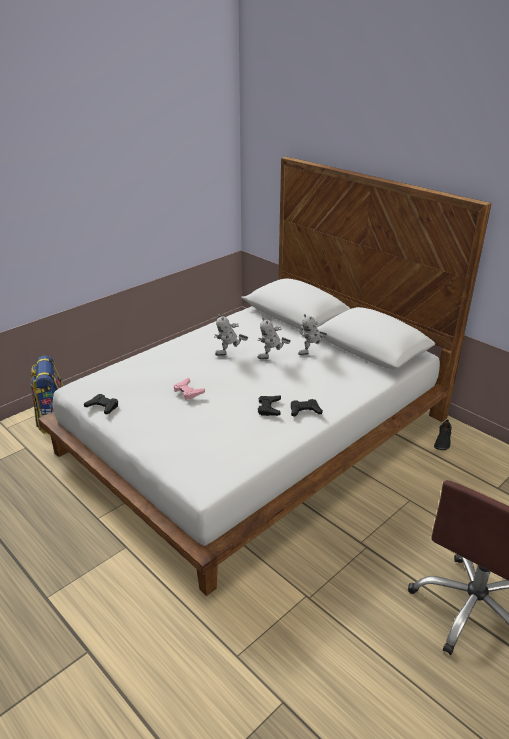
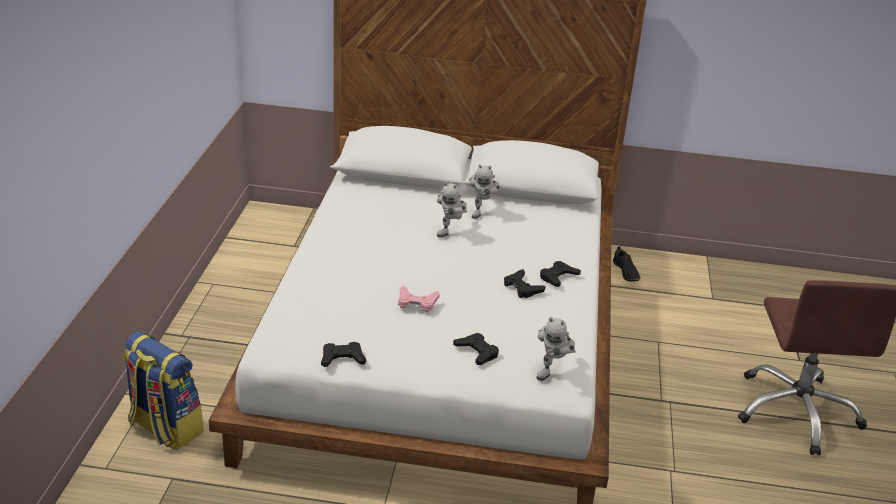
camera: 40 degrees left, 0 degrees up
(182, 436) = (477, 352): none -> black game controller
(230, 354) = (400, 243): toy robot -> toy robot (553, 371)

